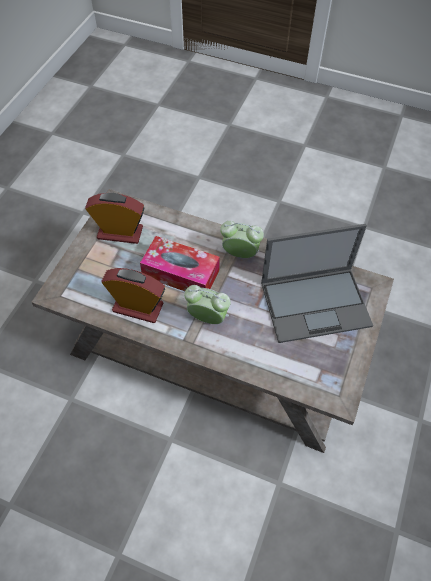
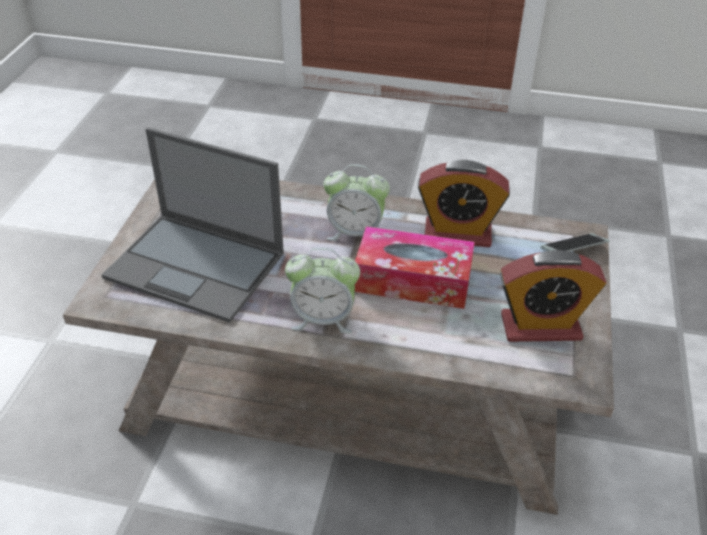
camera: 170 degrees right, 15 degrees down
(68, 283) = (573, 249): none -> phone
(316, 303) = (197, 266): laptop -> laptop turned 135 degrees counterclockwise

